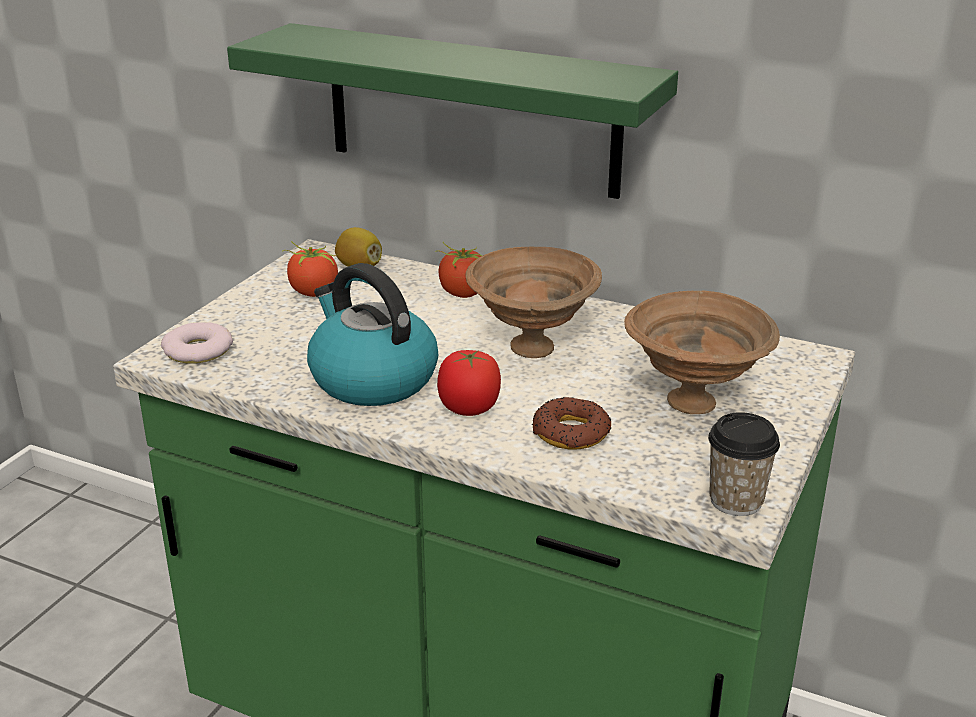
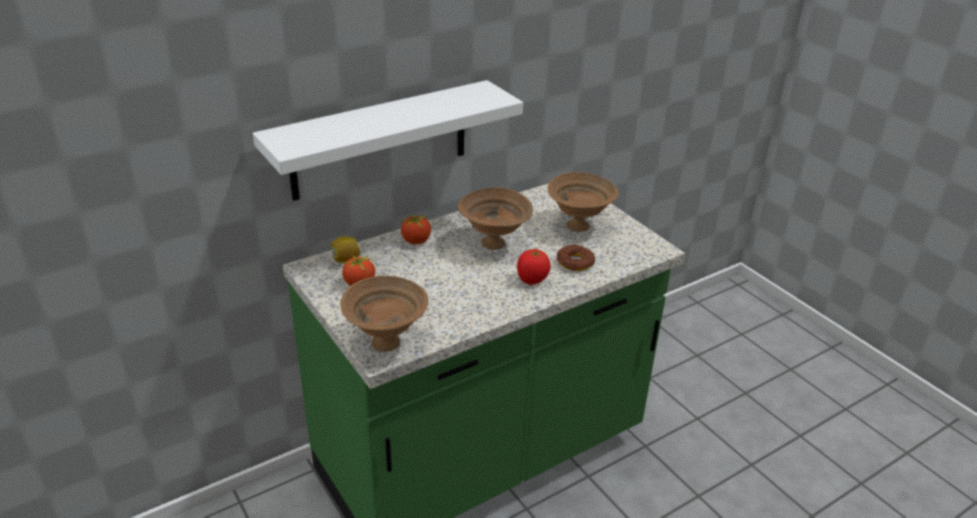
camera: 60 degrees left, 5 degrees up
(197, 350) = (386, 342): donut -> brown bowl
(371, 379) = (477, 296): kettle -> none
(471, 110) = (380, 140): green shelf -> white shelf
(736, 500) = (653, 247): cup -> none

